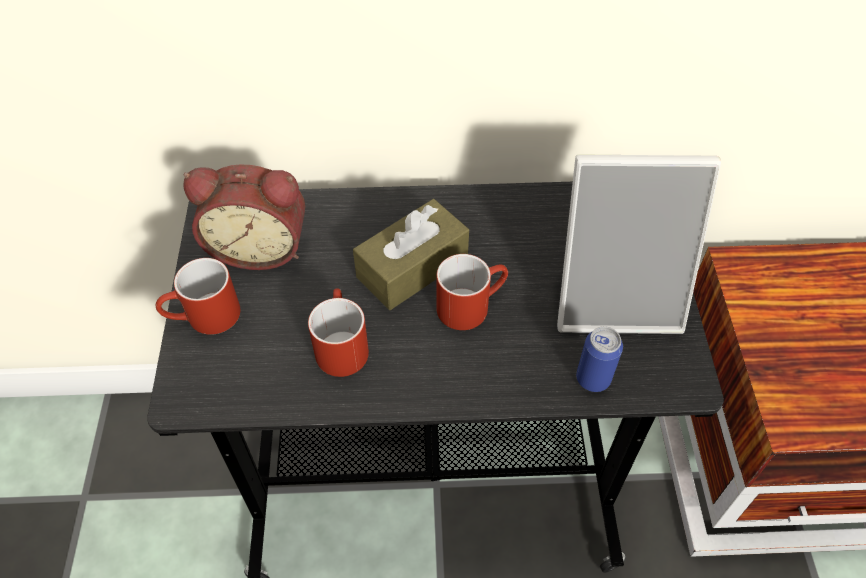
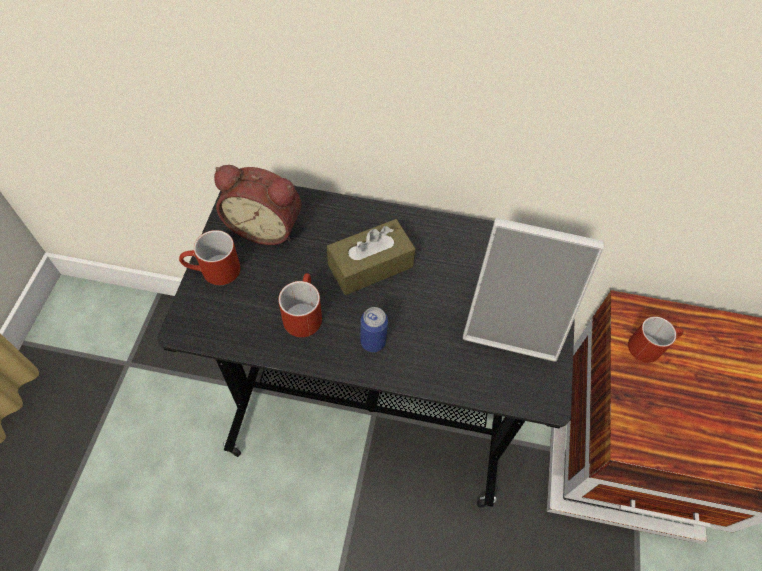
camera: 10 degrees right, 5 degrees up
(470, 304) = (404, 303): red mug -> red mug (649, 345)
(593, 379) = (477, 380): can -> can (373, 342)

